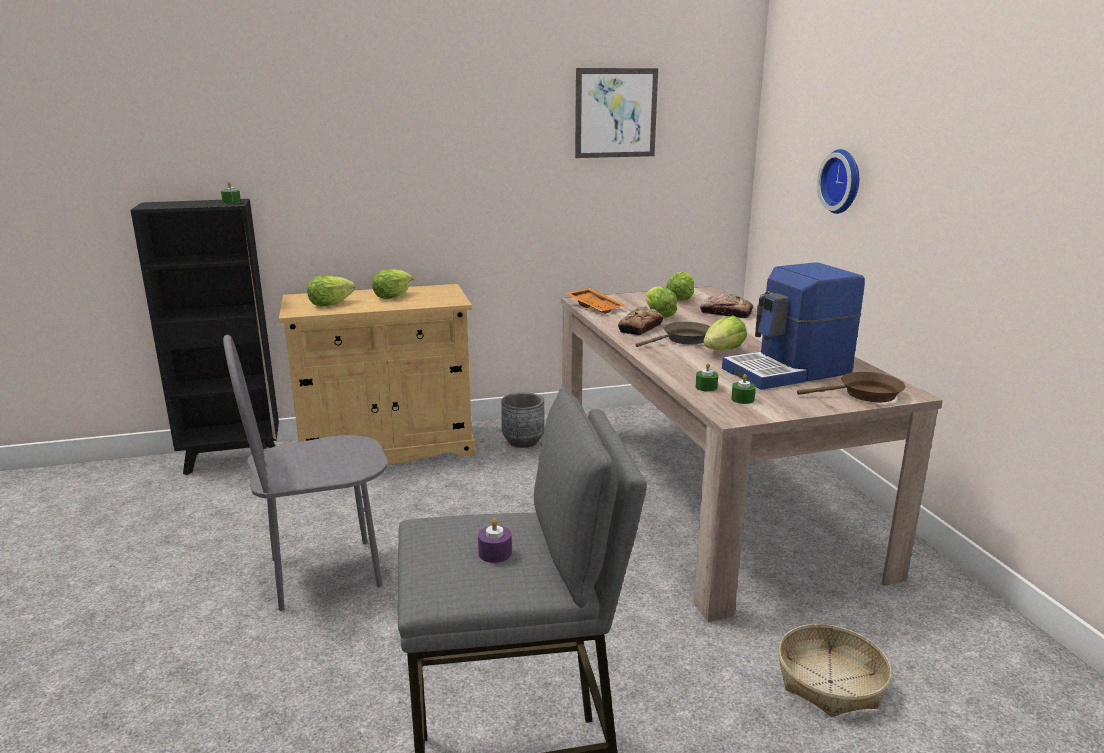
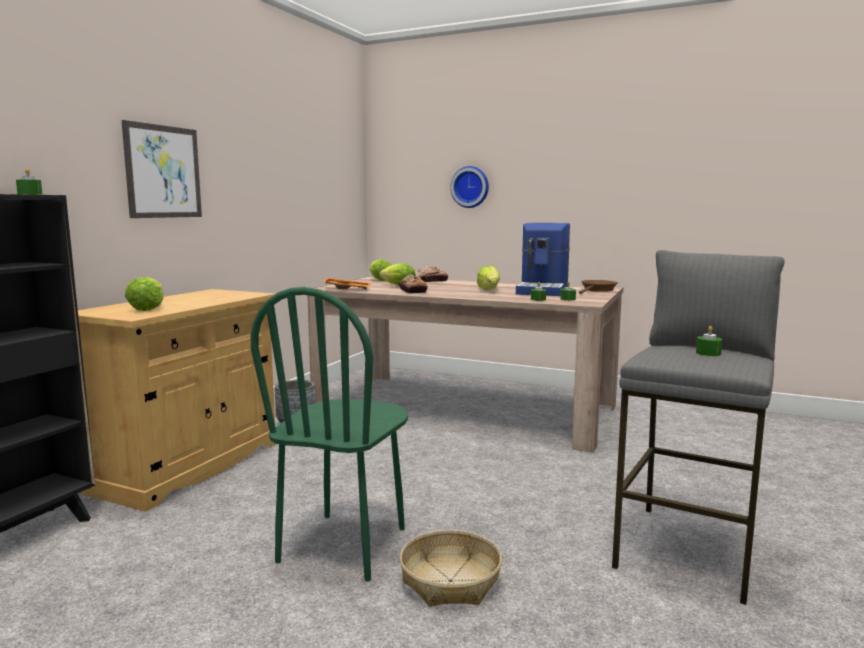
camera: 50 degrees left, 10 degrees down
(325, 573) = (344, 545): grey chair -> green chair
(392, 297) = (188, 299): lettuce -> none
(495, 553) = (708, 353): purple candle -> green candle
(616, 113) = (300, 141): picture -> picture (163, 172)
(683, 339) = (454, 290): brown frying pan -> none
(830, 682) = (676, 448): basket -> basket (451, 581)

